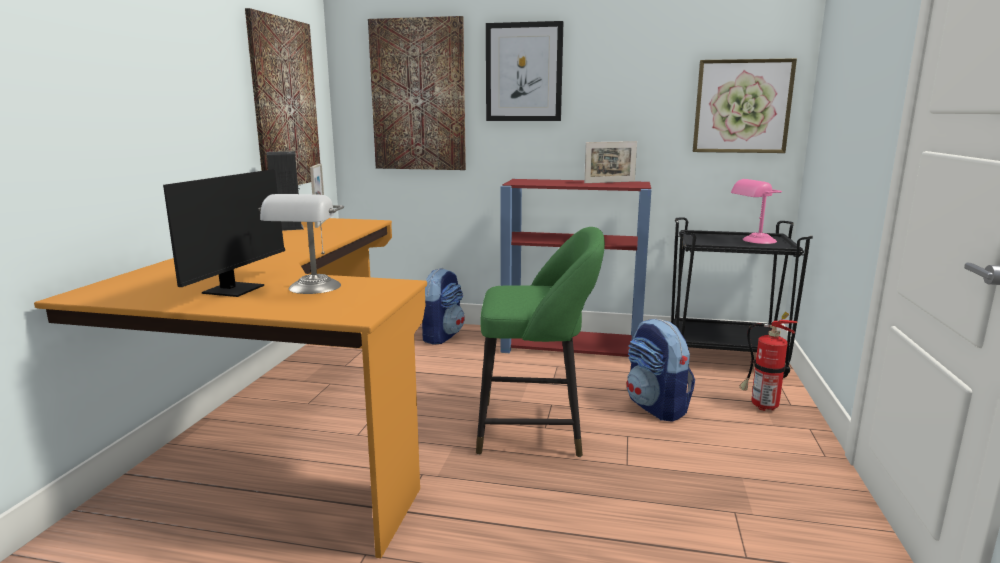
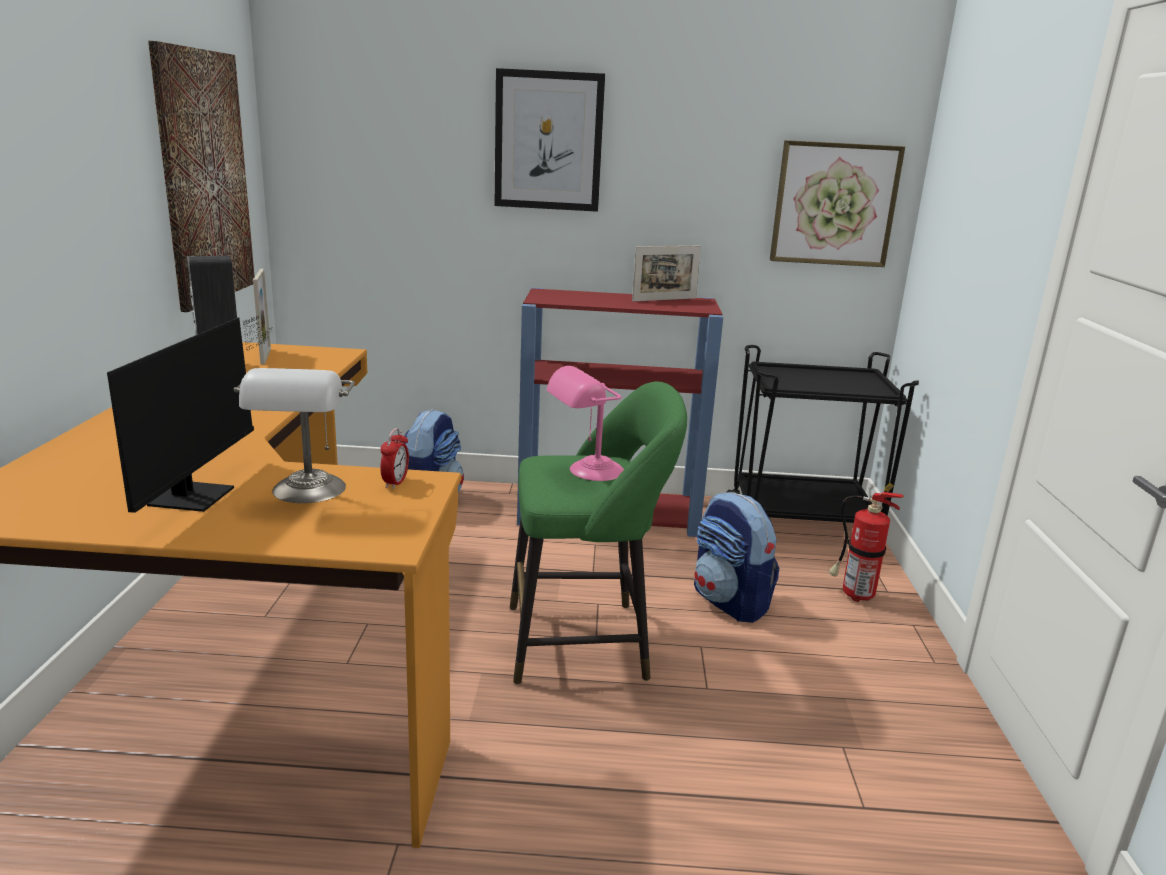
camera: 10 degrees left, 5 degrees up
(376, 285) = (395, 483): none -> alarm clock
(418, 95) = (396, 164): picture -> none
(754, 241) = (844, 381): pink table lamp -> pink table lamp (587, 472)

